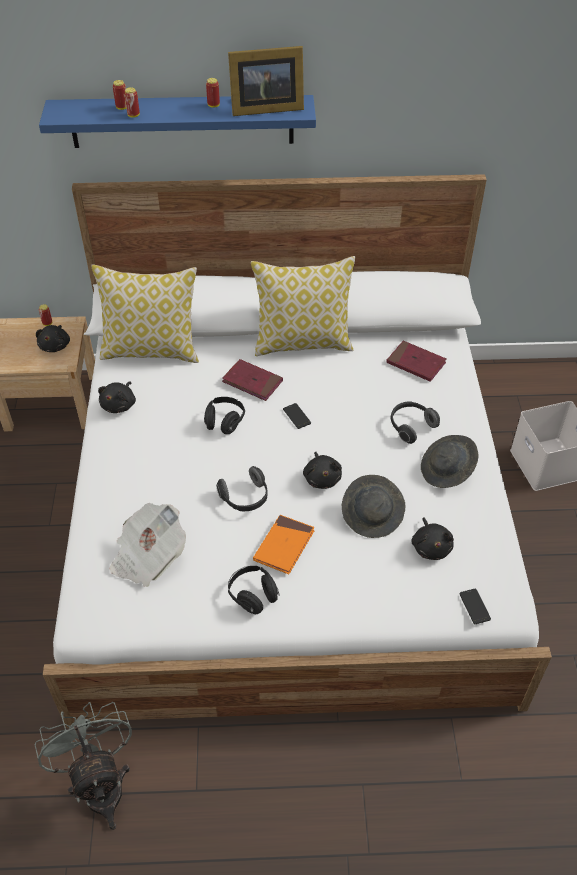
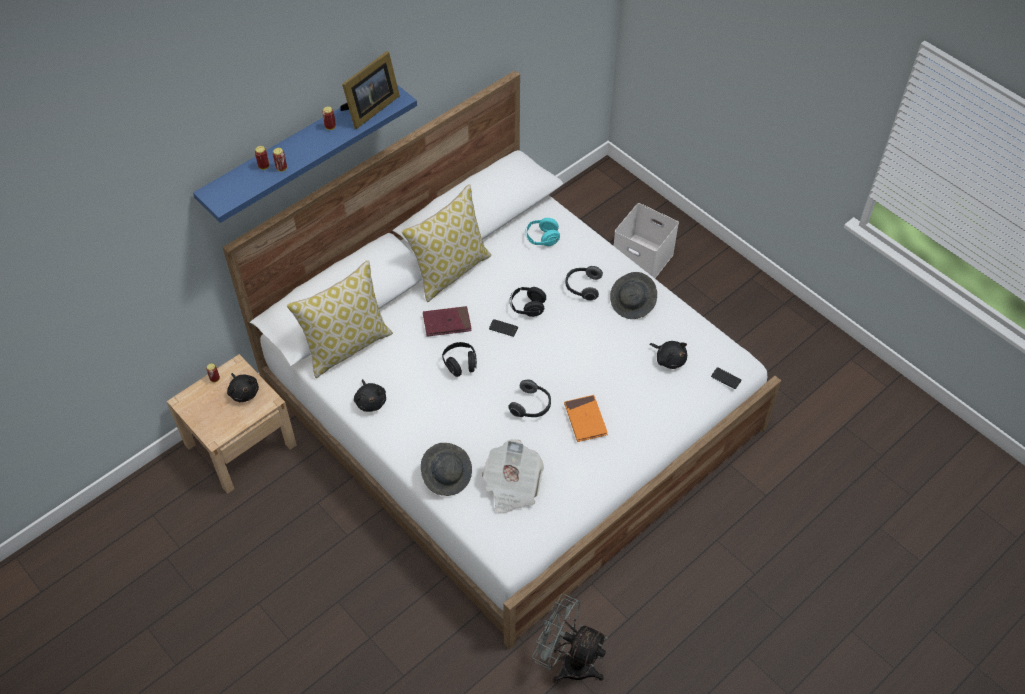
camera: 40 degrees left, 5 degrees up
(253, 595) = (599, 463): black headphones -> black headphones (527, 307)
(322, 478) = (562, 360): black plush toy -> none
(372, 515) = (617, 363): grey hat -> grey hat (447, 475)
(416, 363) = (542, 238): red book -> turquoise headphones

